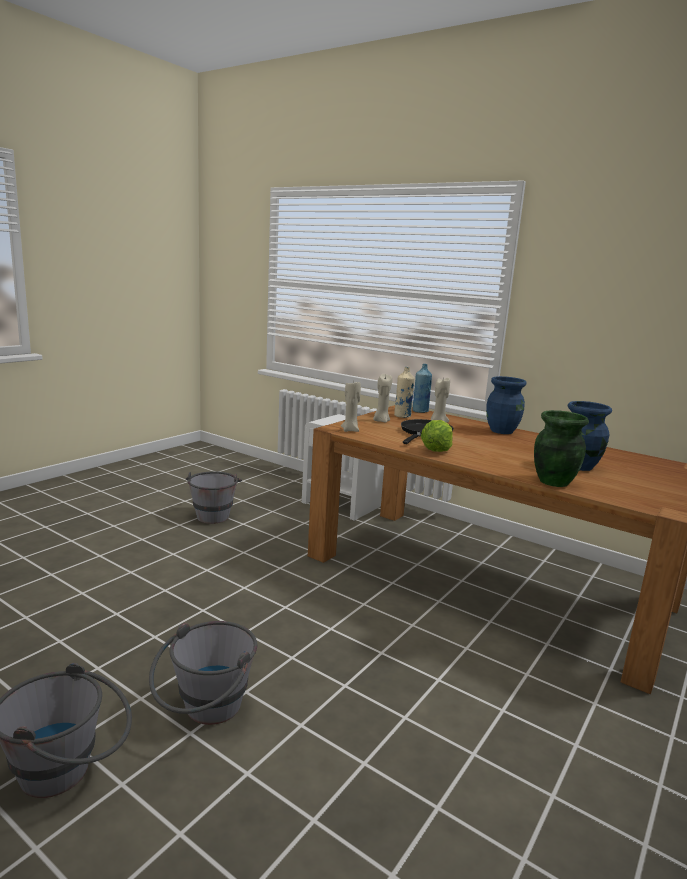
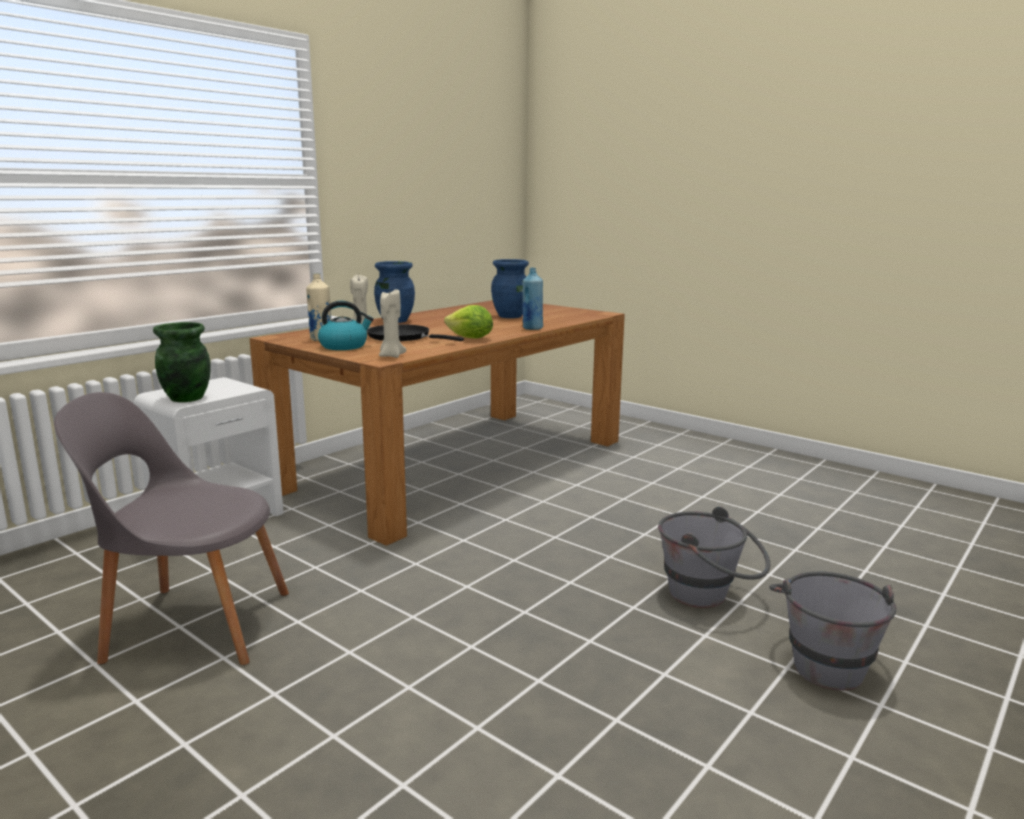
camera: 85 degrees left, 0 degrees up
(213, 514) = (192, 625): grey bucket -> grey chair
(381, 421) = (344, 346): beige candle -> kettle
(420, 411) = (297, 333): blue bottle -> blue bottle (532, 328)
(553, 482) = (554, 323): green vase -> green vase (186, 398)

